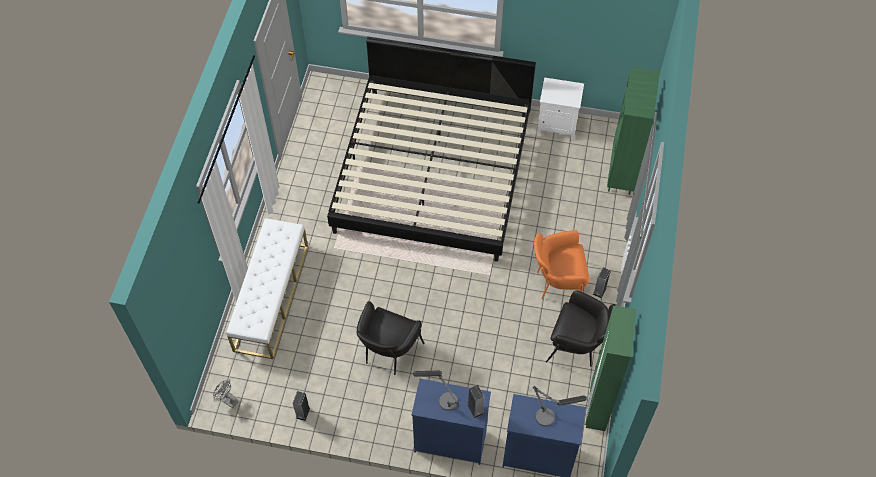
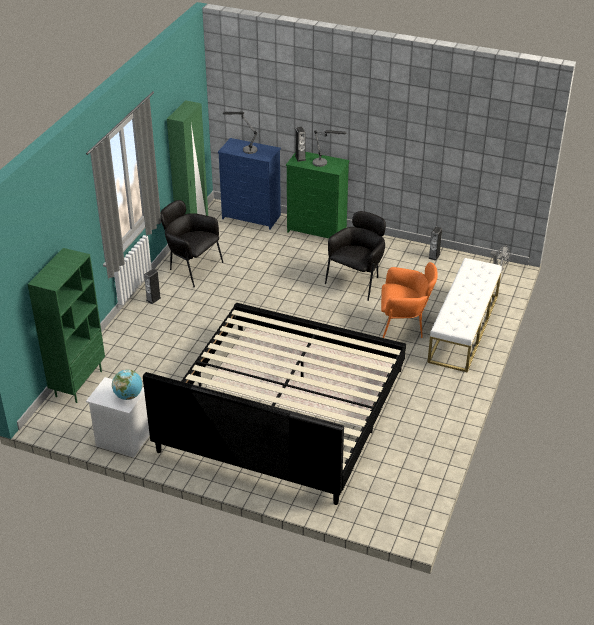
camera: 170 degrees left, 20 degrees down
(449, 441) = (317, 230): blue dresser -> green dresser
(551, 92) = (128, 396): none -> globe
(557, 284) = (189, 308): orange armchair -> orange armchair (404, 327)

